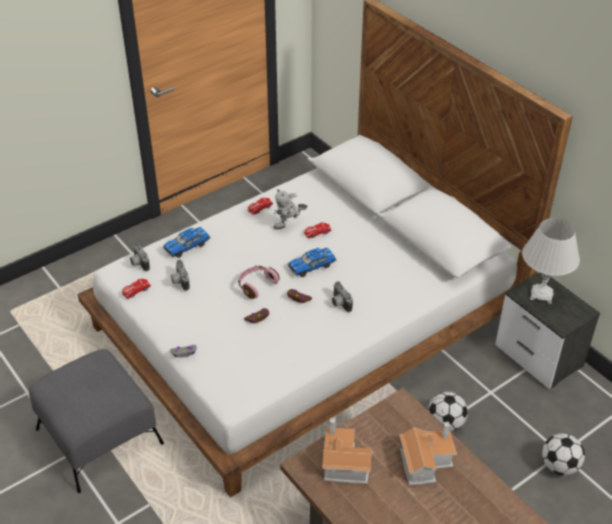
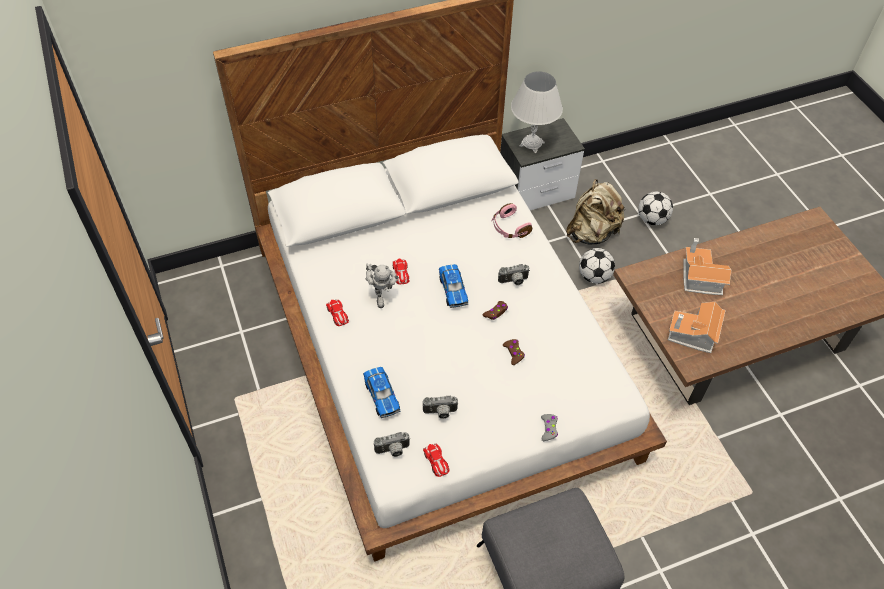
camera: 75 degrees left, 10 degrees up
(256, 285) = (467, 343): pink headphones -> pink headphones (509, 228)
(506, 412) = (591, 233): none -> beige backpack

